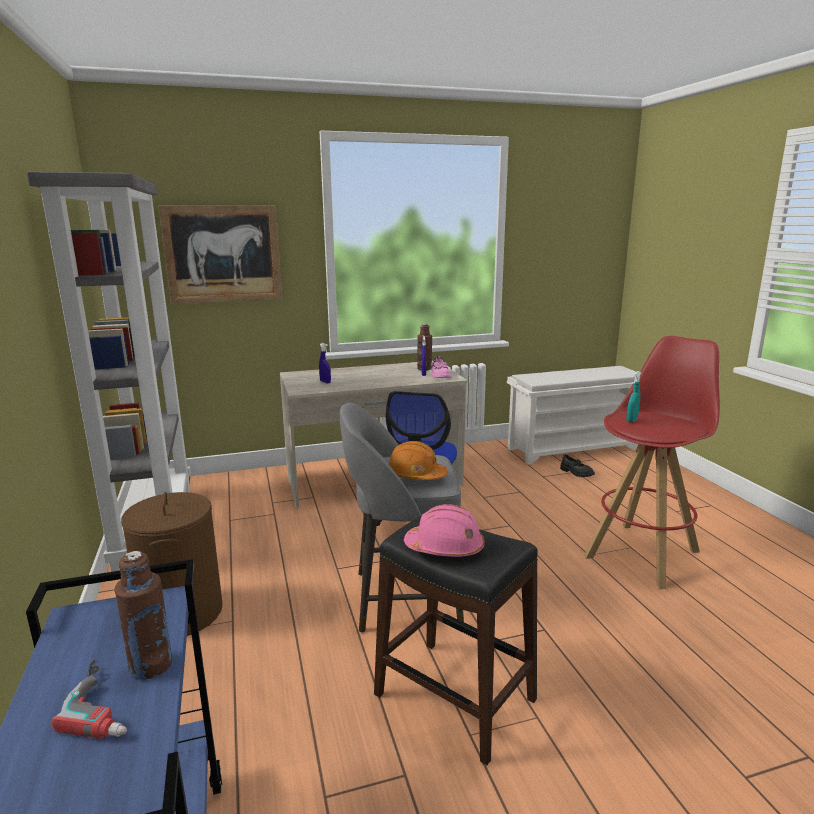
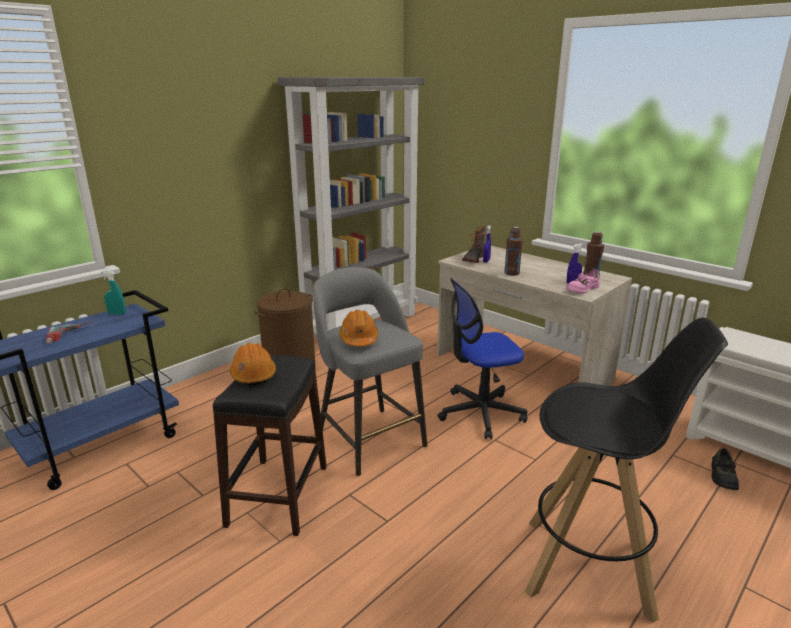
camera: 60 degrees right, 5 degrees up
(151, 665) = (96, 334): brown bottle -> brown bottle (511, 273)
(223, 254) = (473, 135): picture -> none
(310, 384) = (473, 259): none -> boot
(445, 548) = (253, 374): pink hard hat -> orange hard hat
(632, 420) = (584, 397): turquoise spray bottle -> turquoise spray bottle (117, 314)
(643, 553) = (590, 567): red stool -> black stool

